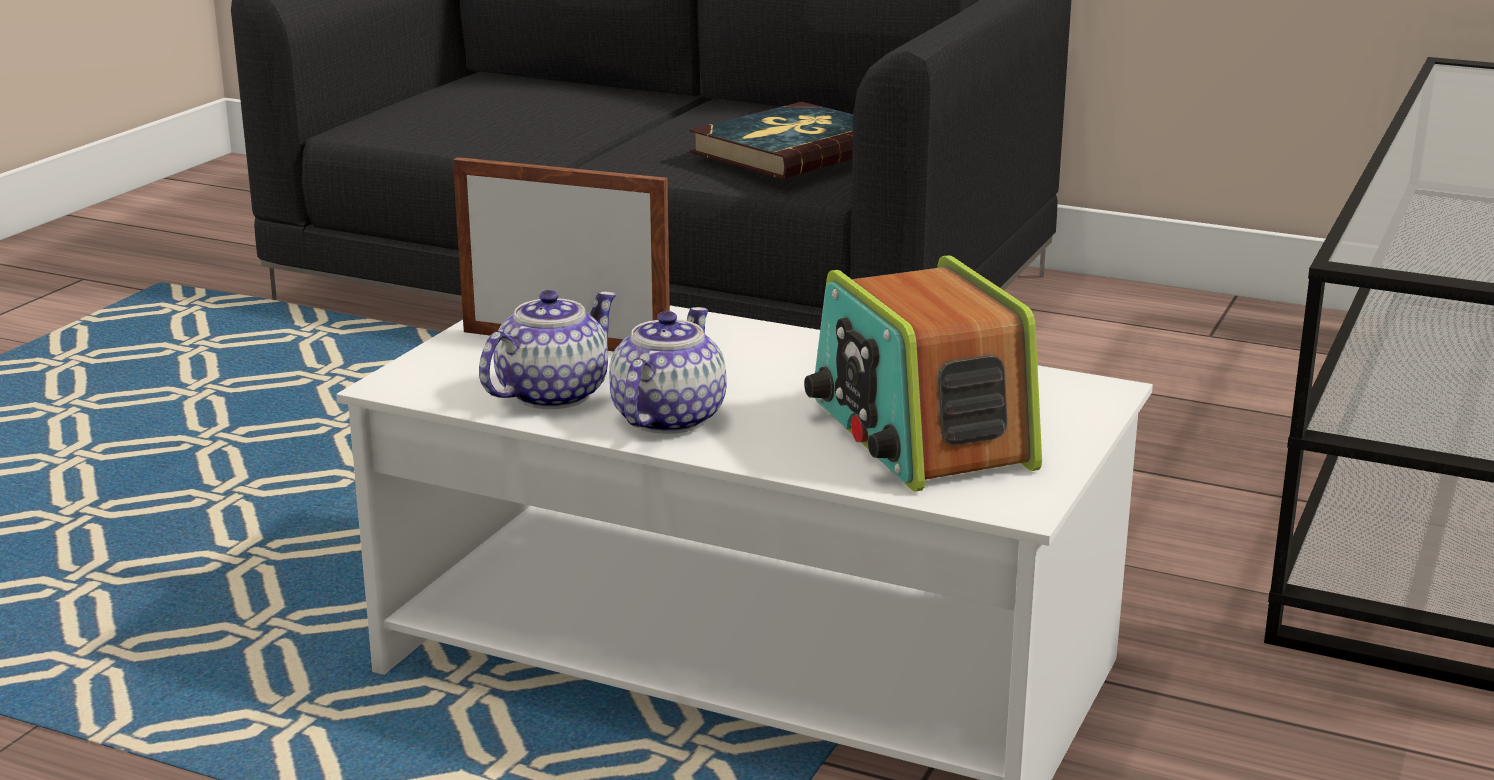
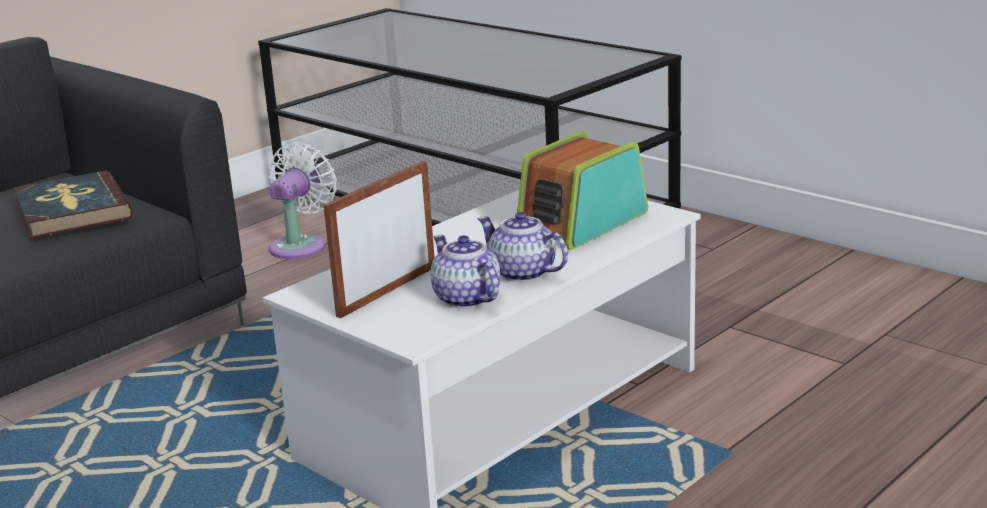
camera: 70 degrees left, 0 degrees up
(919, 435) = (581, 223): radio -> radio turned 135 degrees clockwise
(1212, 392) = (301, 245): none -> white fan

